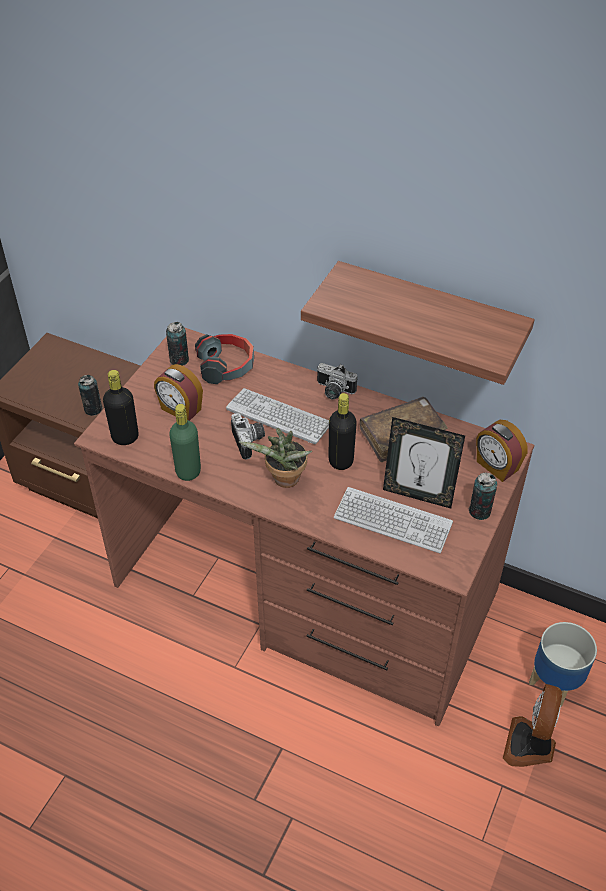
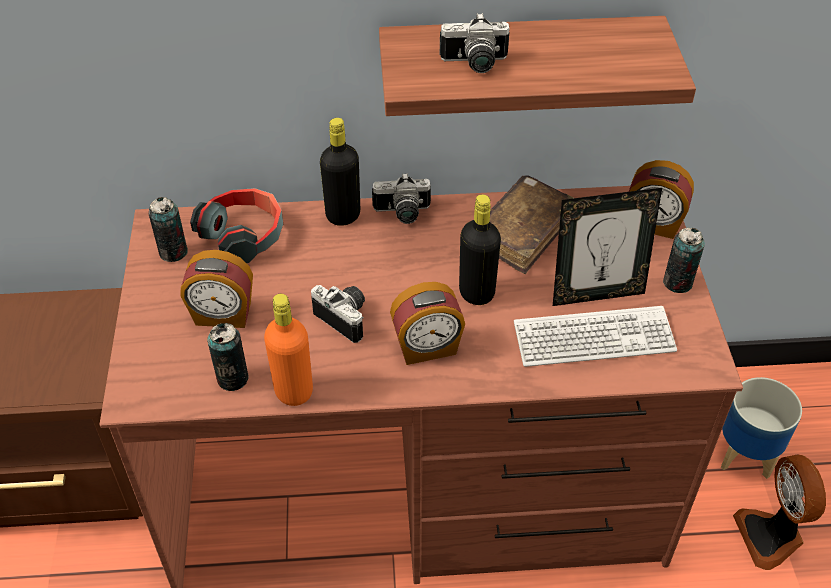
camera: 30 degrees left, 0 degrees up
(93, 409) = (57, 373): can -> can (232, 378)
(125, 437) = (171, 384): black bottle -> black bottle (343, 215)
(188, 471) = (294, 391): green bottle -> orange bottle
(279, 417) = (359, 271): keyboard -> none
(283, 481) = (427, 348): potted plant -> alarm clock
(375, 306) = (474, 64): none -> camera

